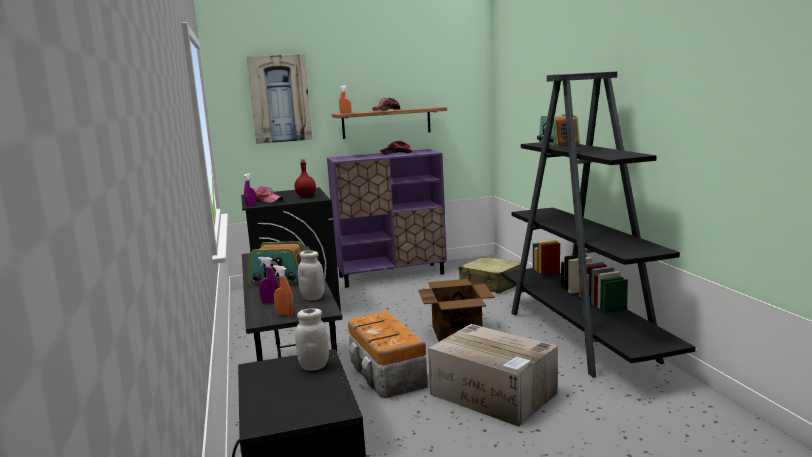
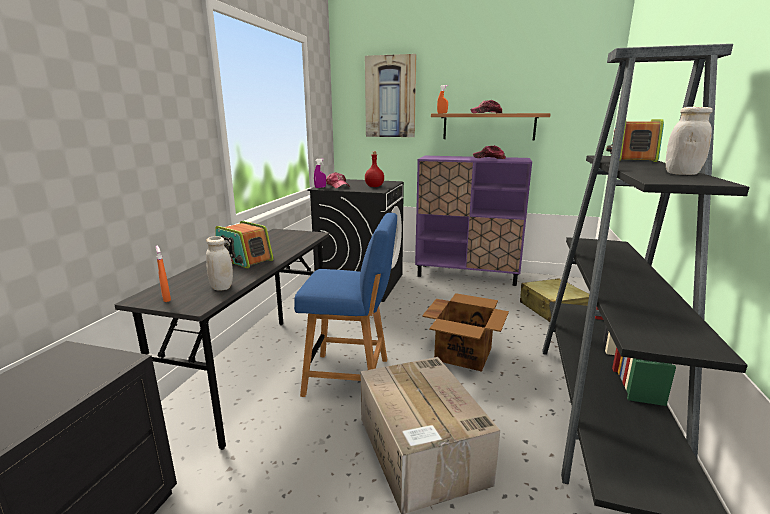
camera: 30 degrees right, 5 degrees up
(270, 303) = (186, 282): purple spray bottle -> none
(314, 366) = (92, 372): white jar -> white jar (682, 174)
(387, 374) = (352, 377): storage box -> blue chair

